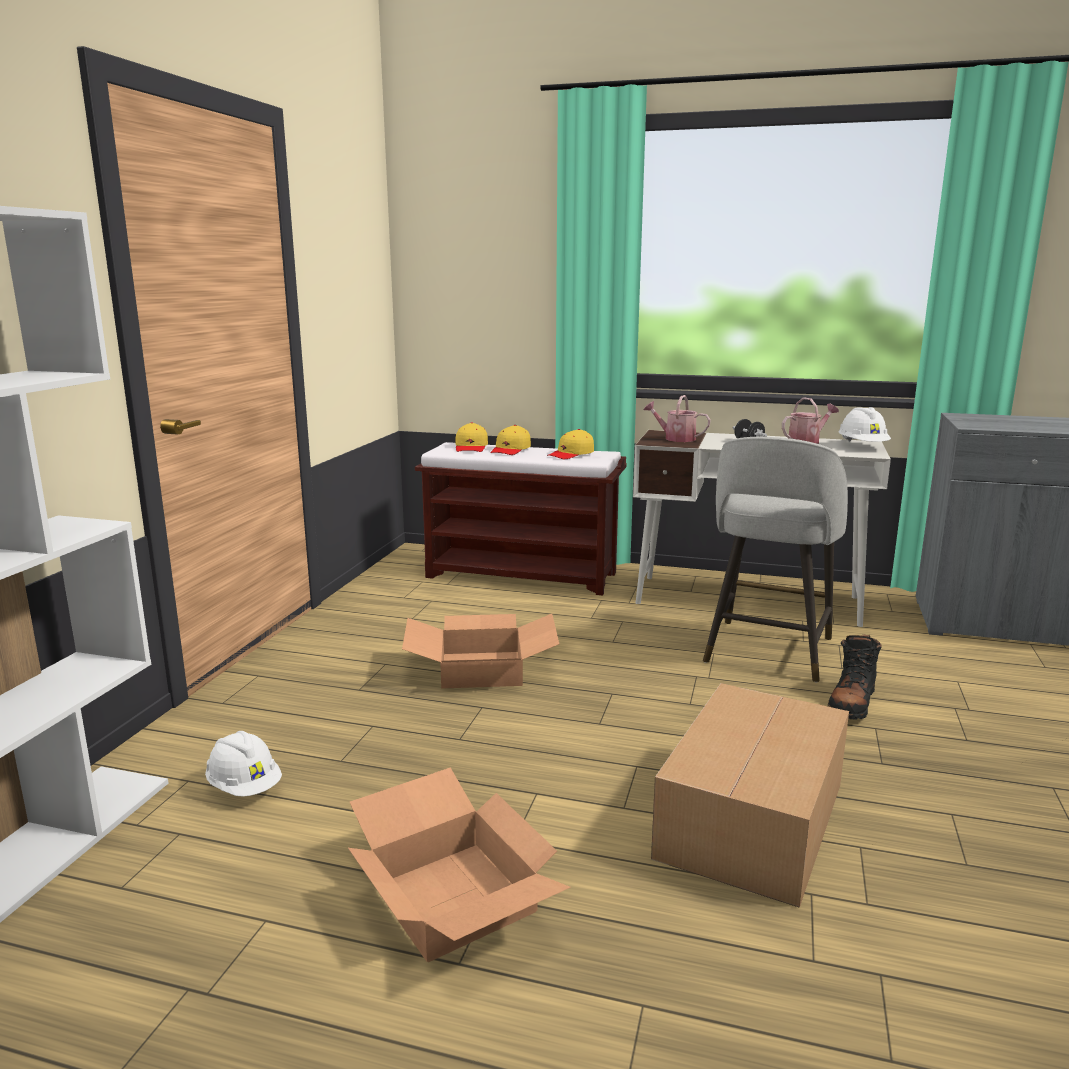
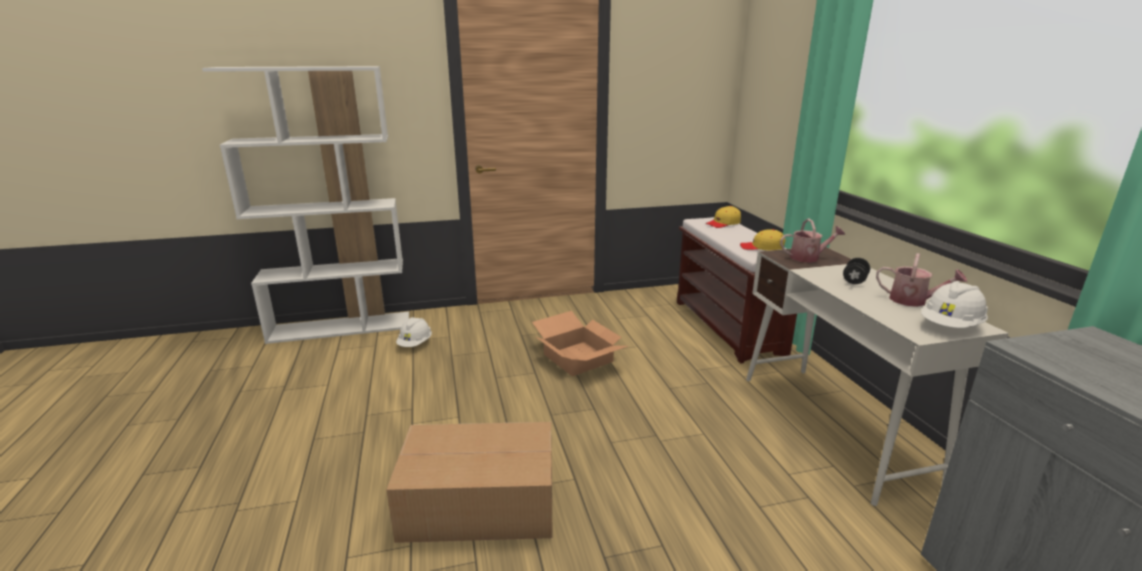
camera: 60 degrees right, 5 degrees up
(450, 898) = (358, 421): cardboard box -> none
(510, 450) = (737, 232): yellow cap -> none
(675, 438) = (808, 258): watering can -> watering can turned 90 degrees clockwise
(767, 652) = (739, 459): grey stool -> none
(851, 703) = (694, 524): black boot -> none

